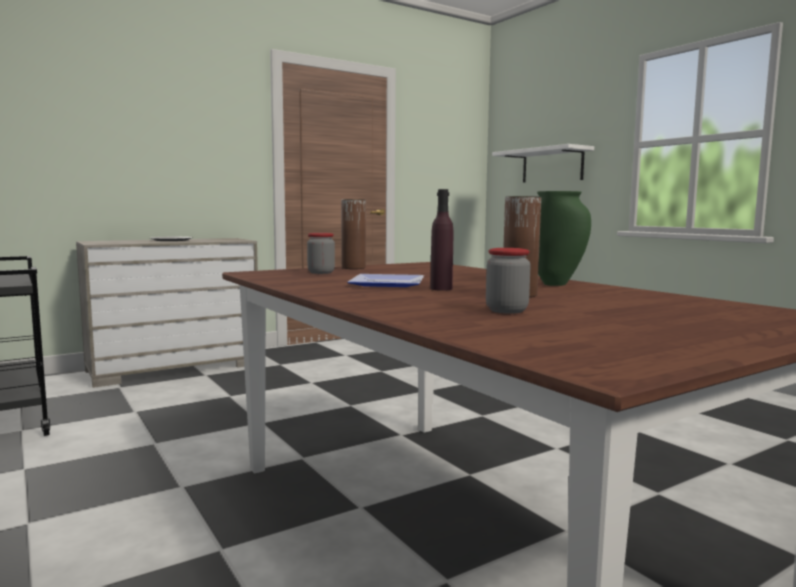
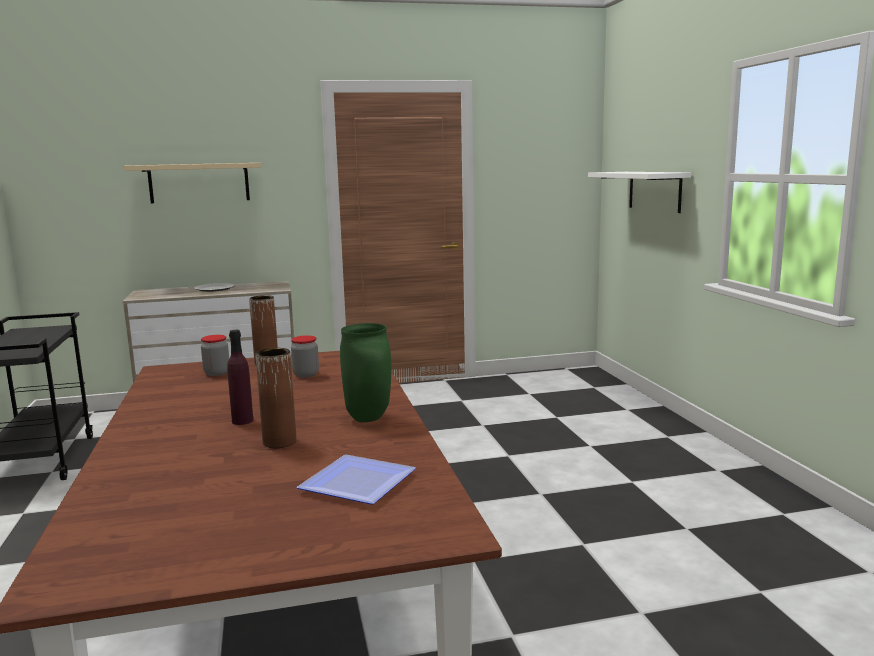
camera: 20 degrees right, 5 degrees up
(150, 134) = (199, 183): none -> beige shelf
(390, 284) = (223, 405): plate -> plate (362, 483)
(506, 310) = (199, 475): jar -> jar (306, 374)

